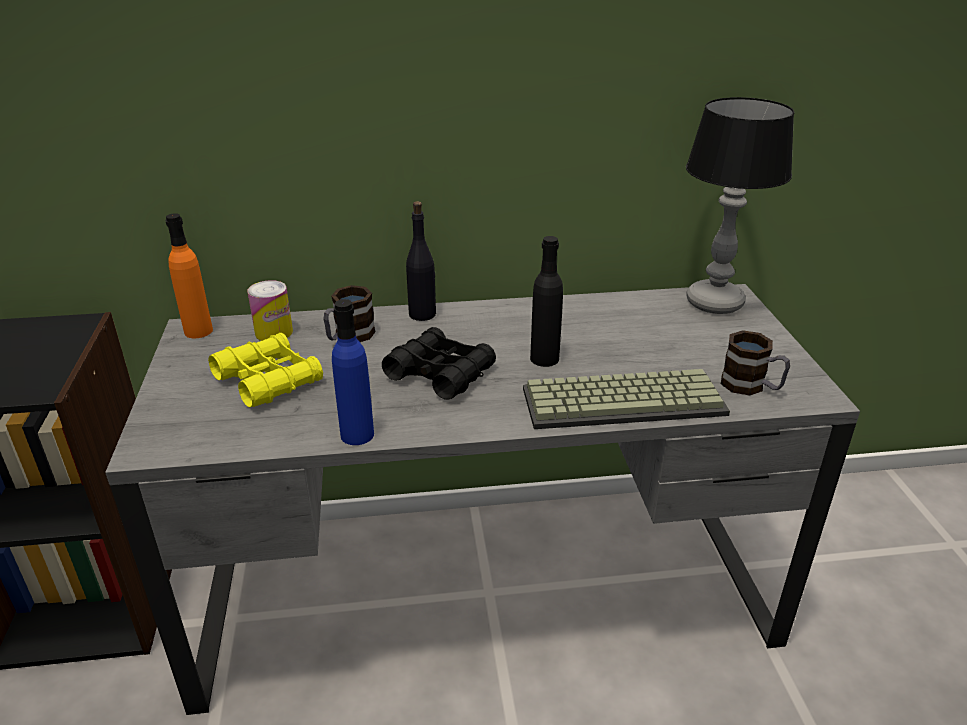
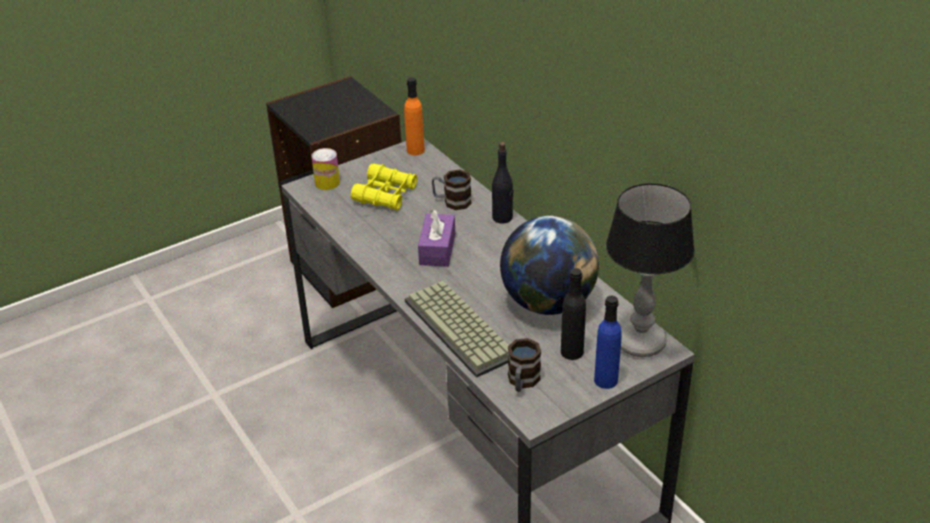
camera: 65 degrees right, 5 degrees up
(274, 332) = (434, 175): can -> can (327, 183)
(357, 434) = (357, 243): blue bottle -> blue bottle (606, 380)
(440, 373) = (437, 249): black binoculars -> purple tissue box
(544, 358) = (487, 283): black bottle -> black bottle (572, 352)
(613, 332) = (548, 303): none -> globe

